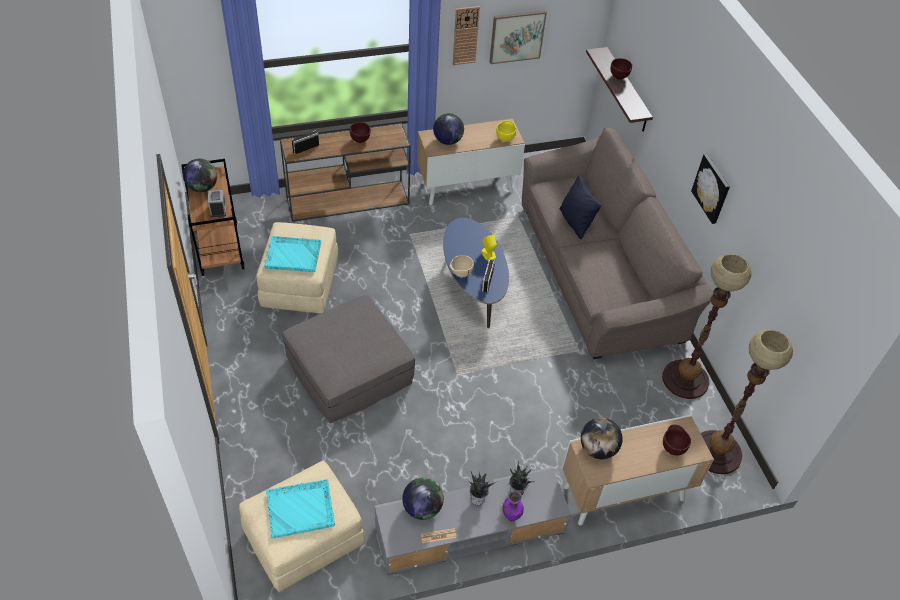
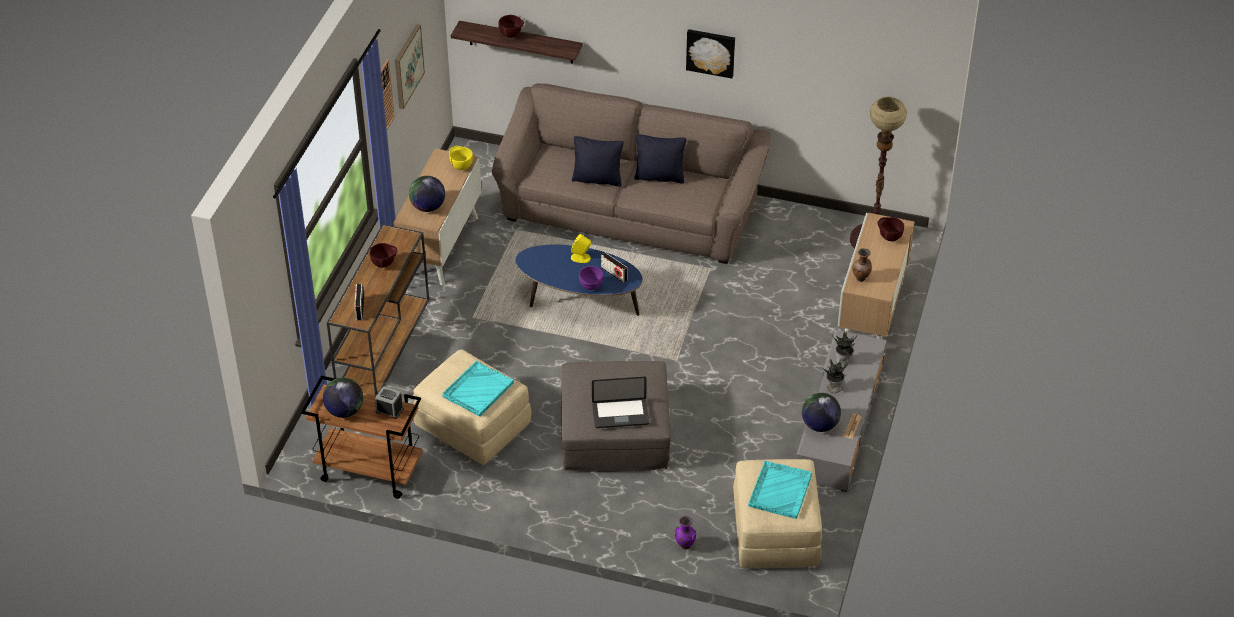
camera: 55 degrees left, 5 degrees down
(327, 353) = (620, 414): none -> laptop
(460, 274) = (591, 288): beige bowl -> purple bowl
(510, 516) = (864, 375): purple vase -> purple vase (684, 546)
(597, 449) = (861, 279): globe -> brown vase
(613, 257) = (660, 177): none -> black pillow
(685, 379) = (791, 219): floor lamp -> none

